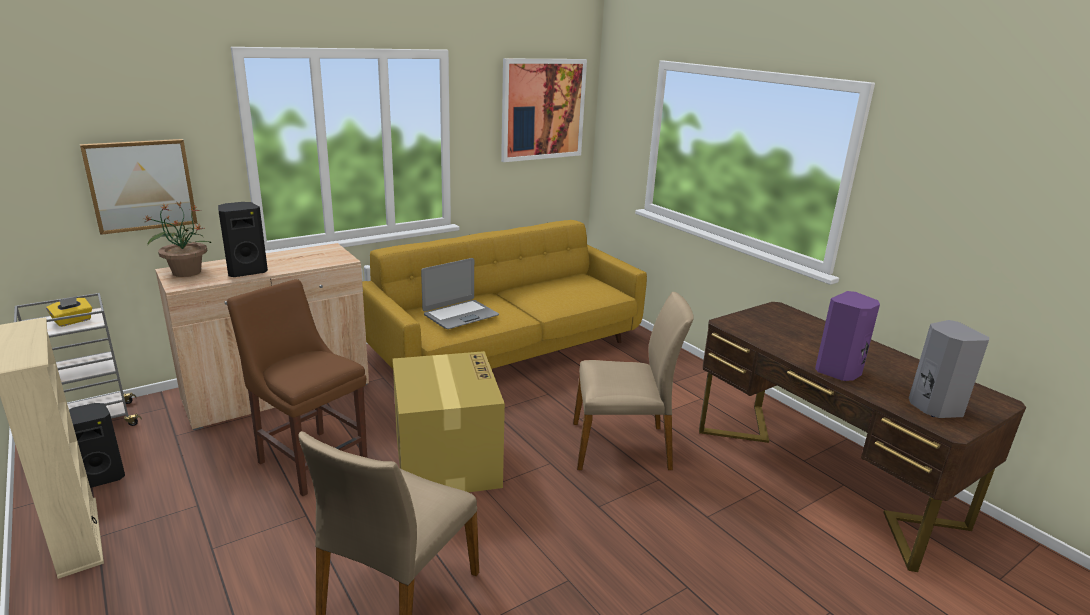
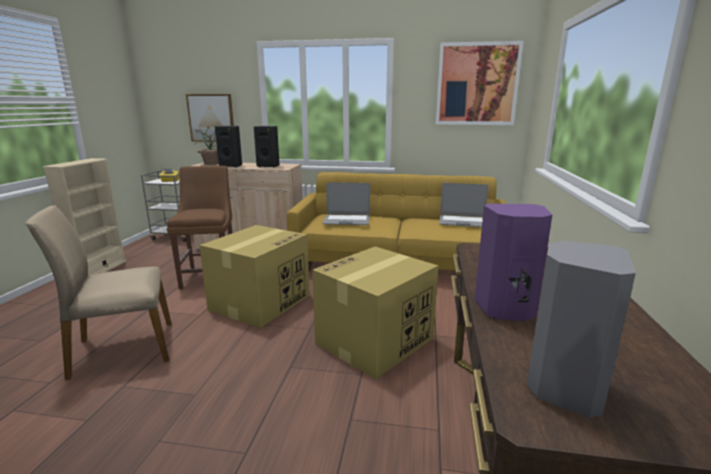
camera: 45 degrees right, 5 degrees down
(101, 477) = (143, 254): black speaker -> black speaker (269, 166)
(573, 282) = (462, 222): none -> laptop
(622, 446) = (374, 341): beige chair -> cardboard box

